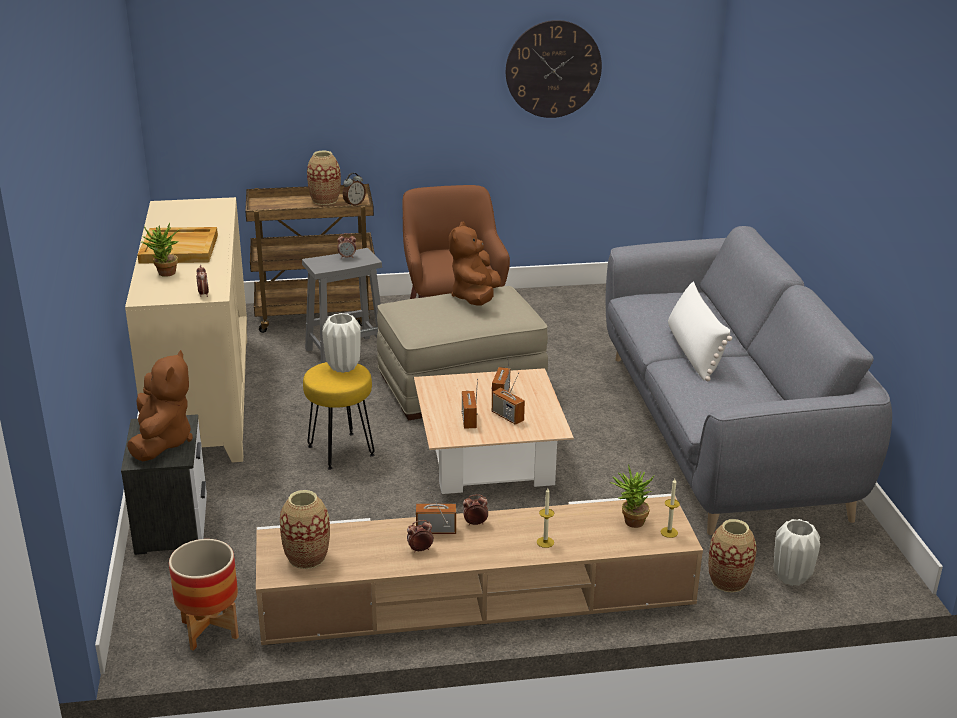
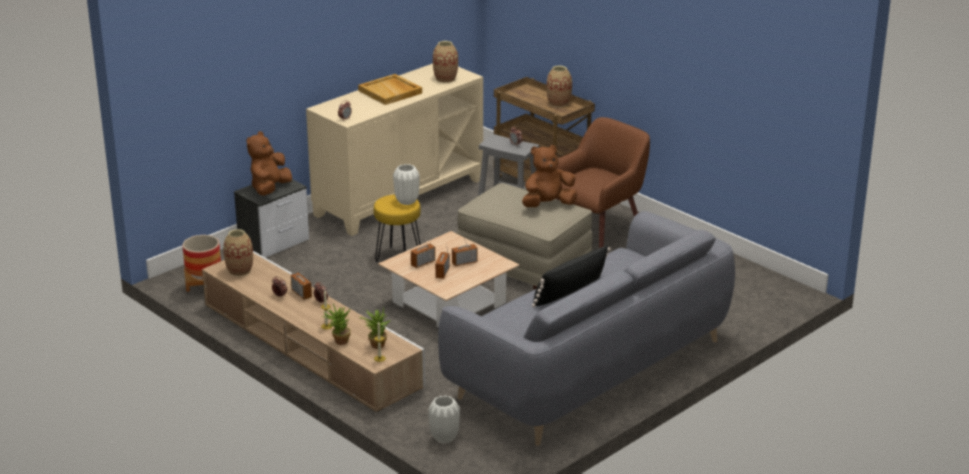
camera: 55 degrees right, 0 degrees up
(162, 442) = (269, 189): brown plush toy -> brown plush toy turned 150 degrees clockwise
(164, 274) = (354, 101): potted plant -> potted plant (338, 341)
(354, 204) = (566, 113): alarm clock -> none
(553, 69) = (721, 62): wall clock -> none
(694, 352) = (569, 292): white pillow -> black pillow
(728, 581) = (414, 418): vase -> vase (445, 79)

